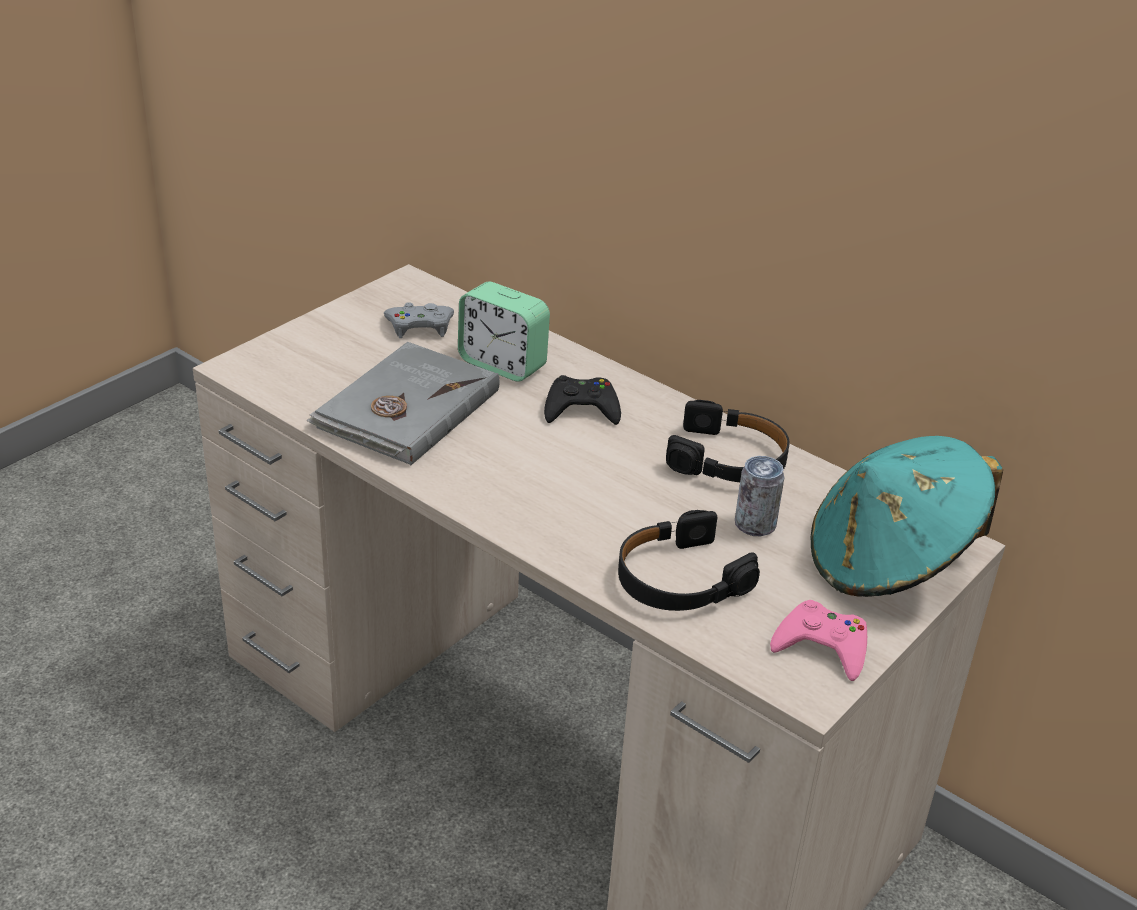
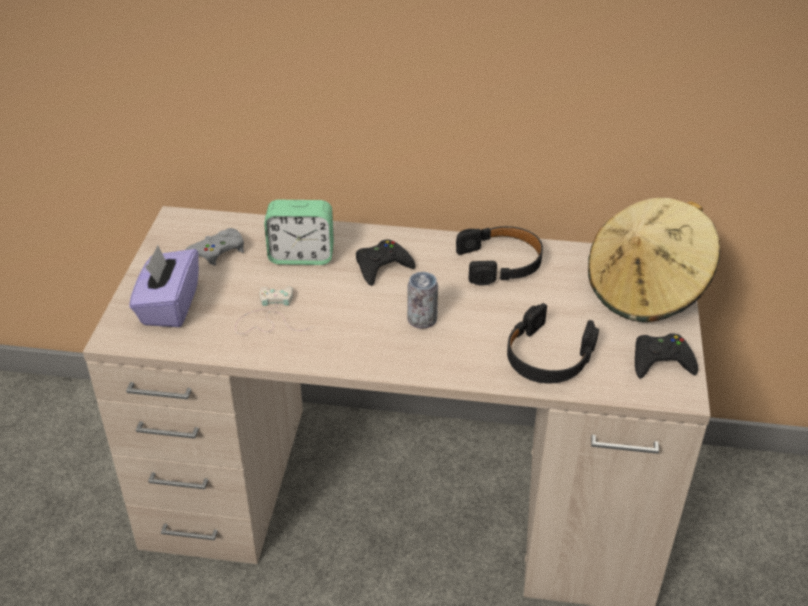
camera: 30 degrees left, 5 degrees up
(315, 359) = (169, 306): none -> purple tissue box
(405, 409) = (269, 316): grey book -> white game controller
(755, 525) = (555, 300): can -> can (422, 320)
(822, 646) = (661, 361): pink game controller -> black game controller
(889, 562) = (646, 290): turquoise hat -> beige hat

